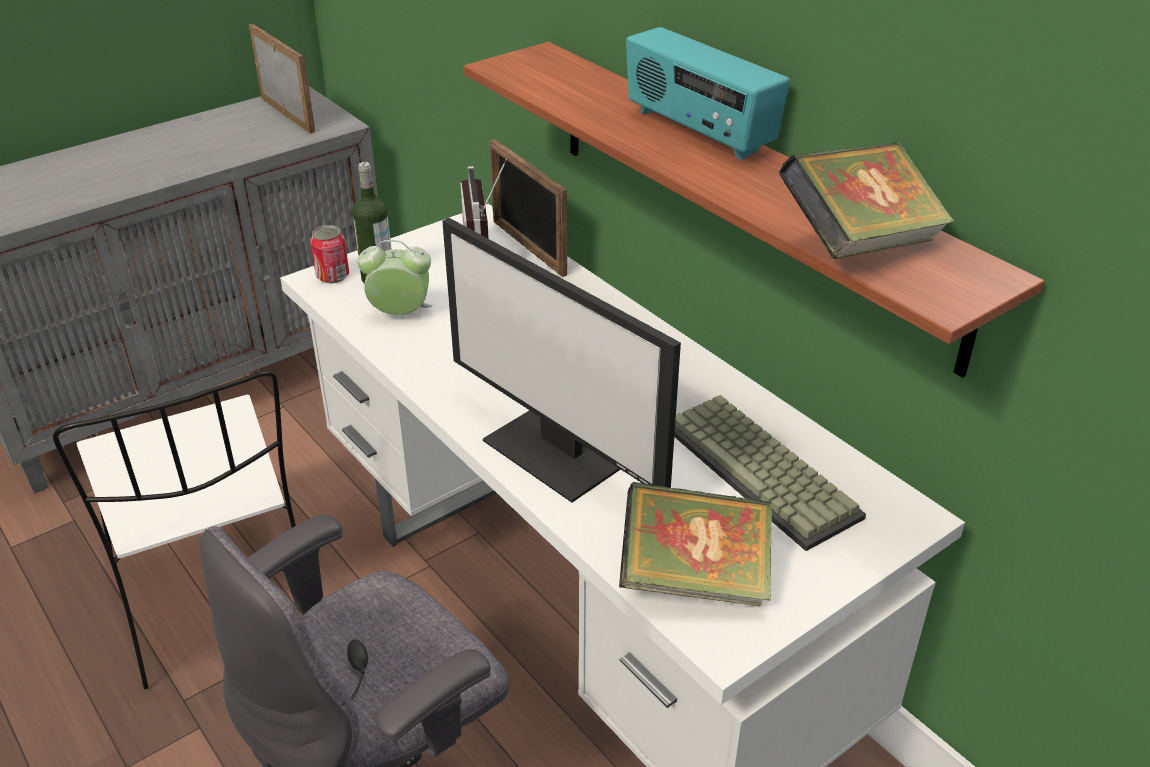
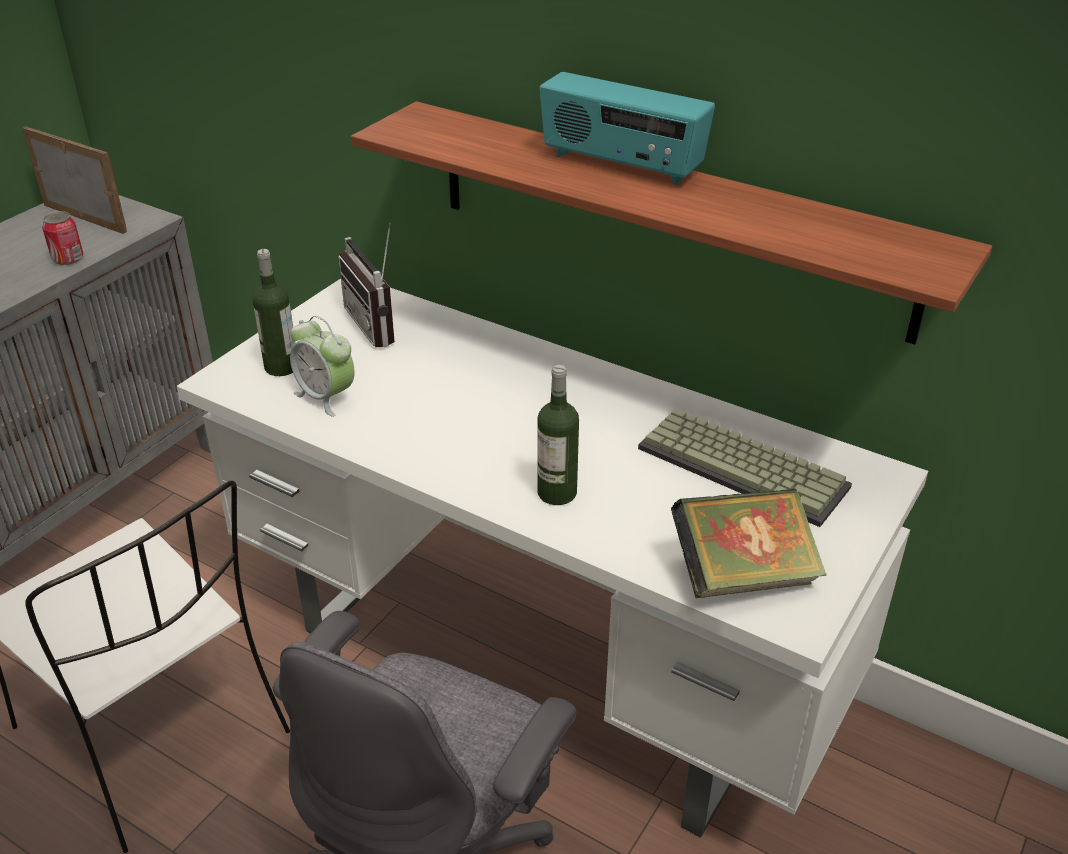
camera: 20 degrees left, 0 degrees up
(332, 276) = (232, 373): can -> can (68, 258)
(400, 314) = (326, 397): alarm clock -> alarm clock turned 120 degrees counterclockwise
(528, 248) = (414, 309): picture frame -> none
(558, 451) = (557, 493): monitor -> bottle
(859, 243) = (830, 241): book -> none

